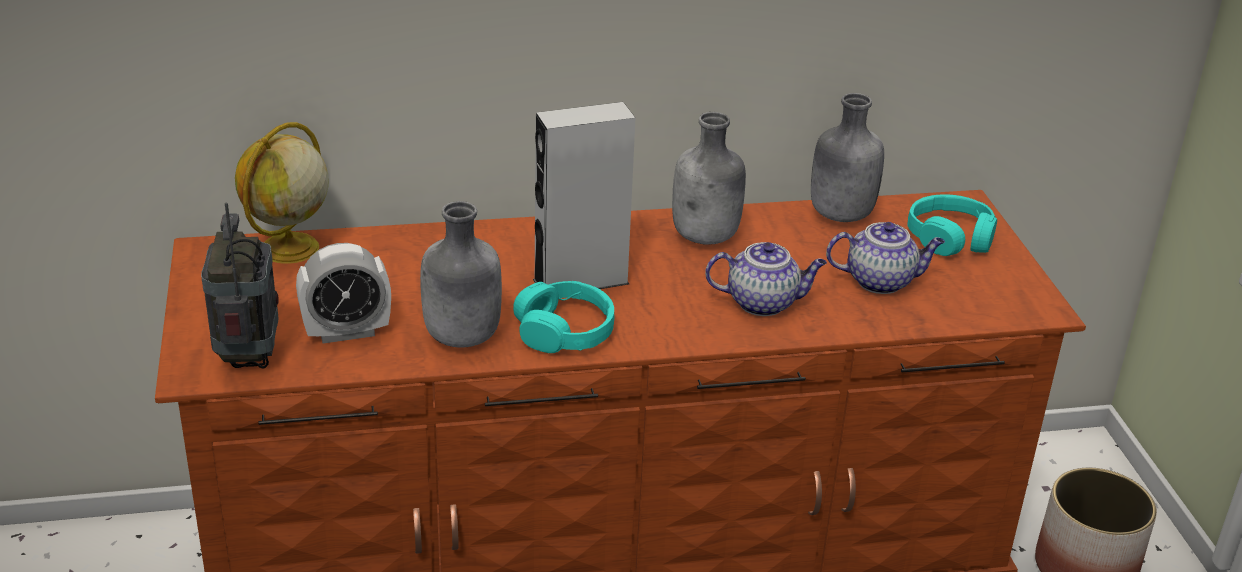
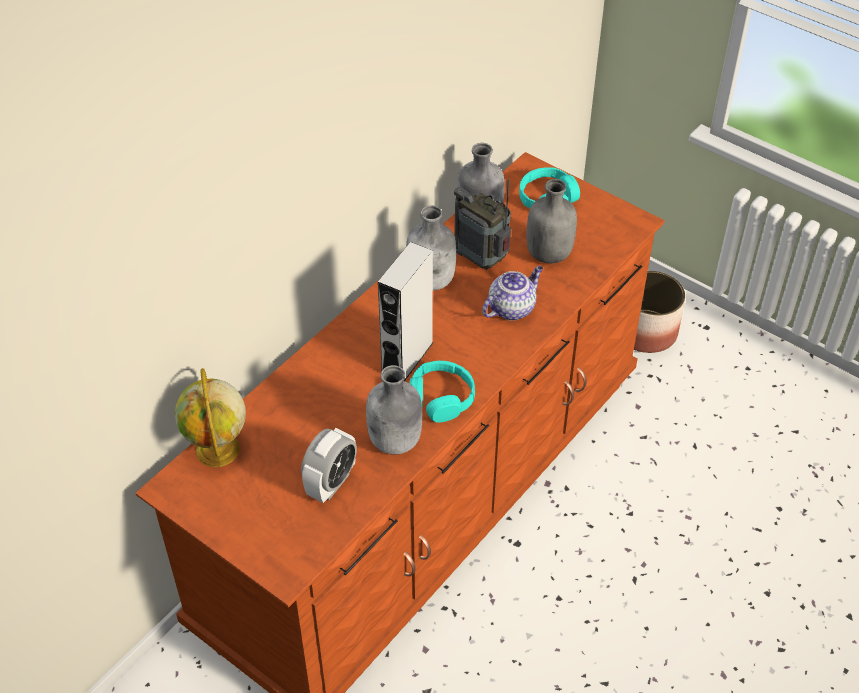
camera: 40 degrees left, 15 degrees up
(249, 356) = (301, 539): radio -> radio (482, 261)
(881, 281) = (549, 253): teapot -> grey bottle

